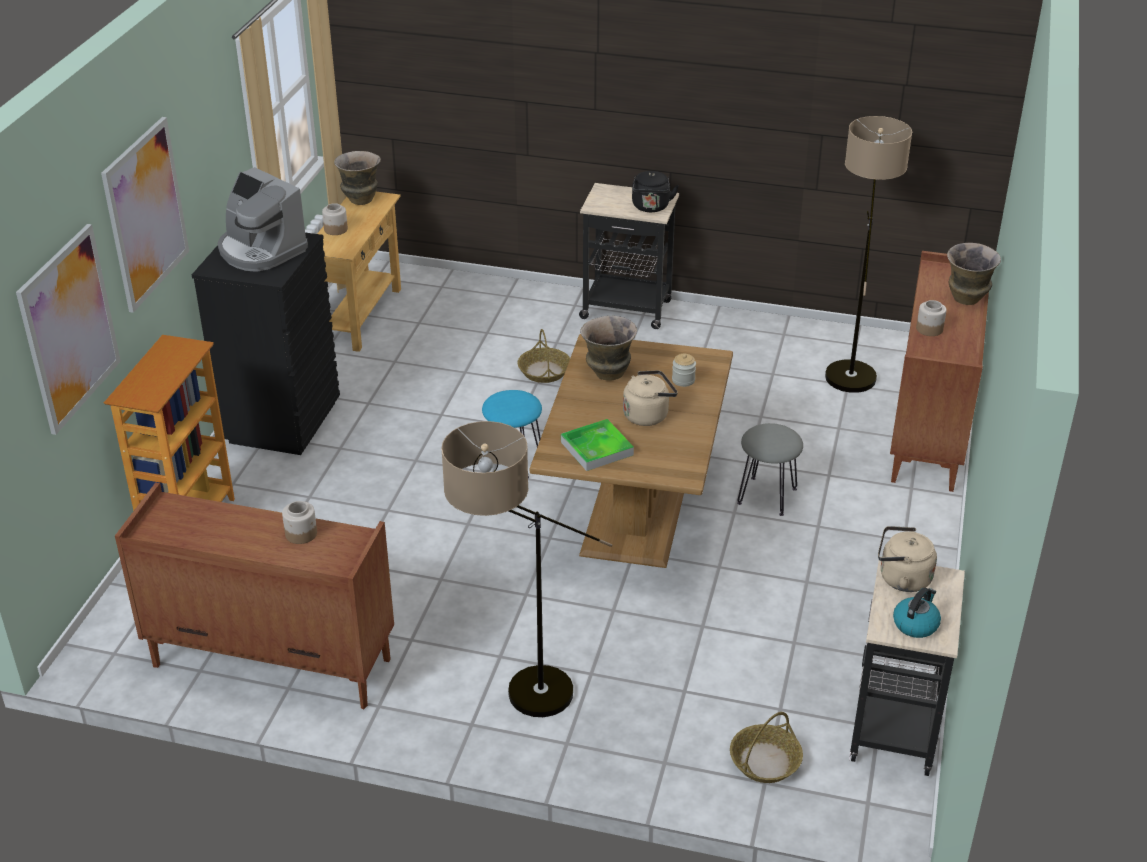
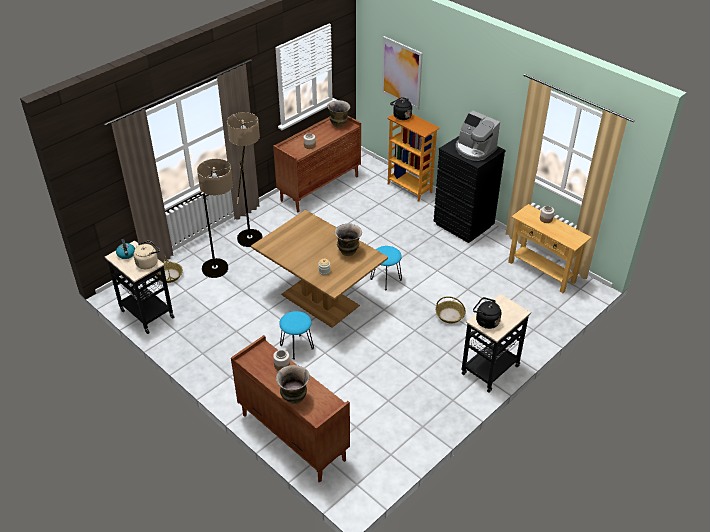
camera: 120 degrees right, 5 degrees up
(140, 394) = (401, 116): none -> black kettle
(145, 214) = (454, 84): picture -> none
(260, 250) = (474, 150): coffee machine -> coffee machine turned 120 degrees counterclockwise
(360, 200) = (575, 235): vase -> vase (339, 125)
(597, 448) = (300, 229): tray -> none
(648, 415) = (309, 251): beige kettle -> none
(767, 496) = (296, 346): grey stool -> turquoise stool
(851, 366) = (371, 438): floor lamp -> floor lamp (222, 273)

